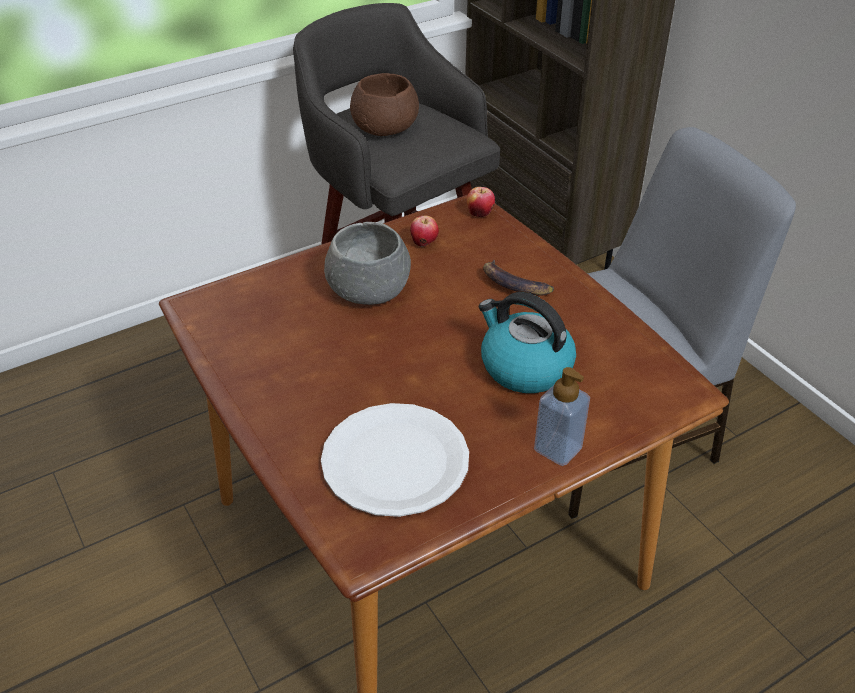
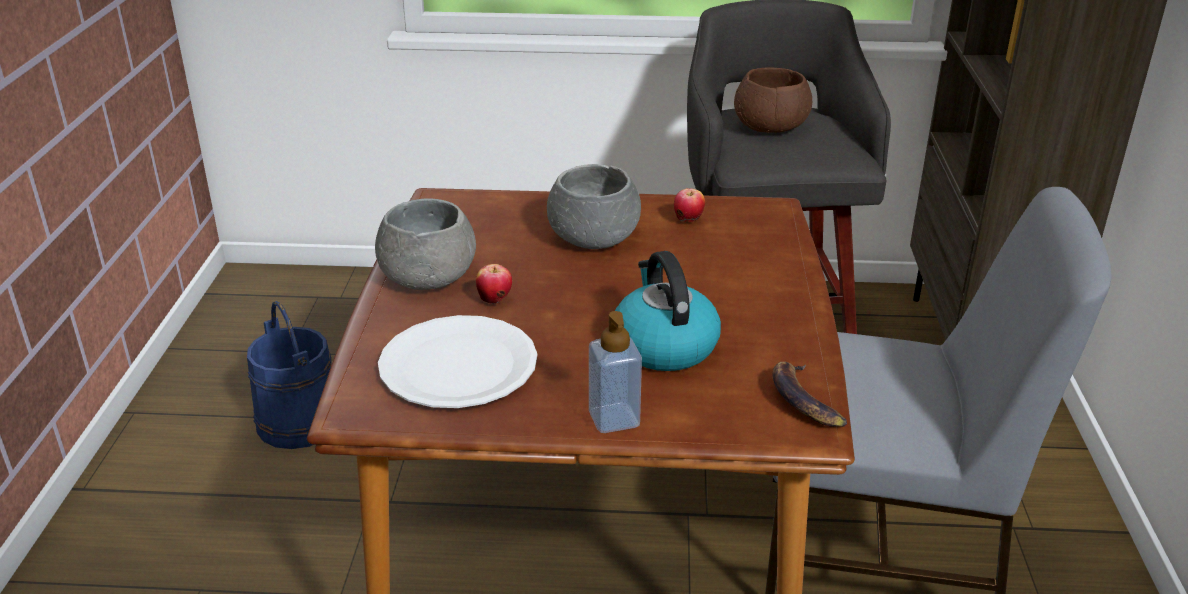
camera: 35 degrees right, 10 degrees down
(72, 556) = (299, 421): none -> blue bucket
(273, 388) = (427, 276): none -> grey bowl
(480, 214) = (774, 215): apple -> apple (495, 300)
(513, 284) = (736, 280): banana -> banana (803, 400)

